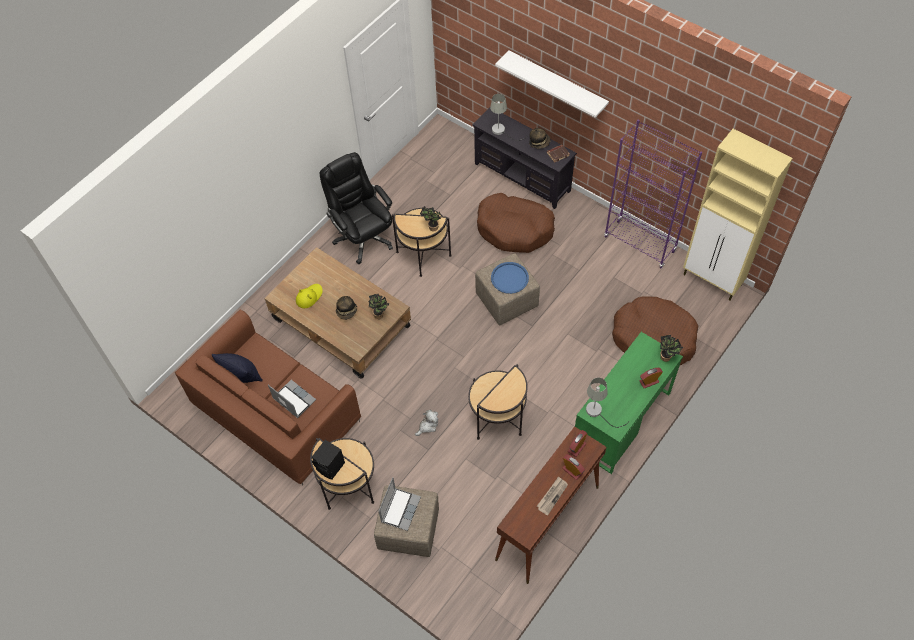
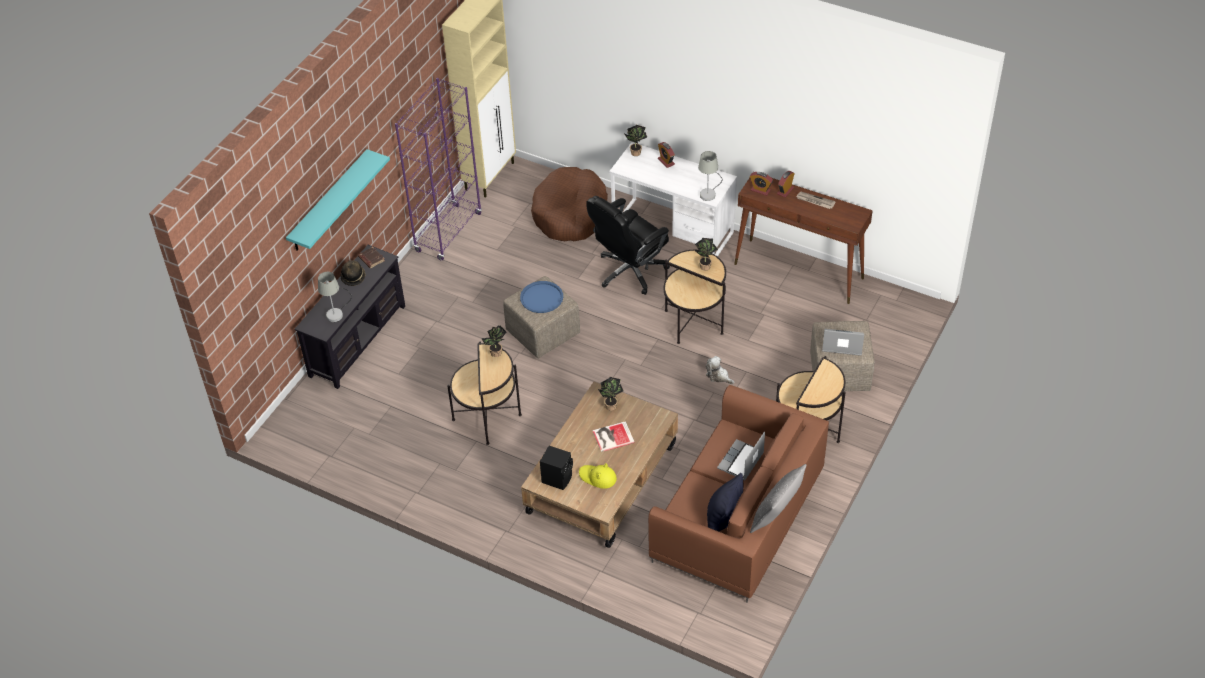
camera: 100 degrees left, 10 degrees down
(204, 396) = (776, 516): none -> grey pillow
(331, 467) = (826, 385): black speaker -> black speaker (557, 478)
(347, 311) = (612, 436): hat -> book
(363, 237) = (468, 482): black office chair -> black office chair (630, 271)
(503, 395) = (704, 265): none -> potted plant
(514, 229) = (439, 338): brown dog bed -> none
(557, 83) = (329, 202): white shelf -> turquoise shelf
(621, 420) = (673, 230): green desk -> white desk

